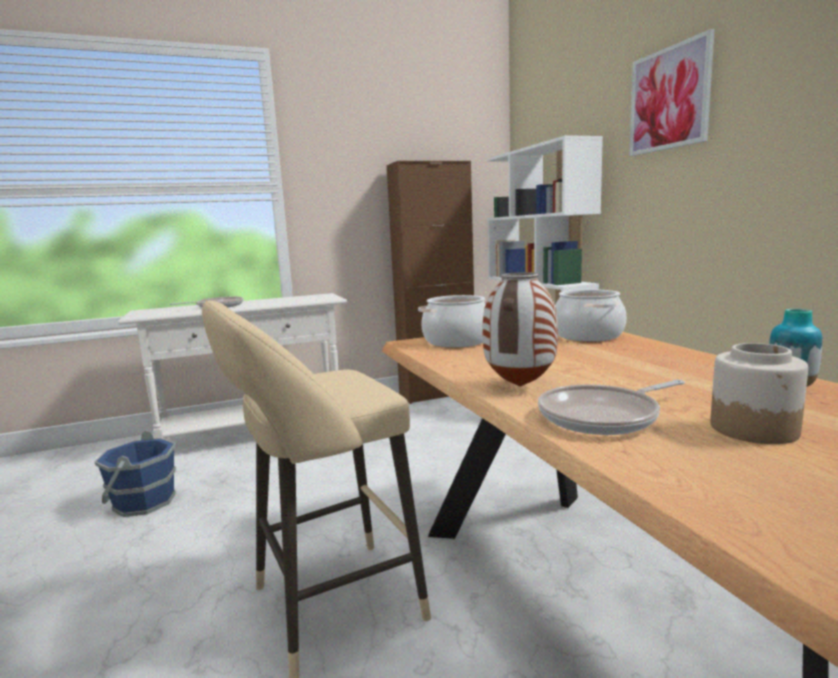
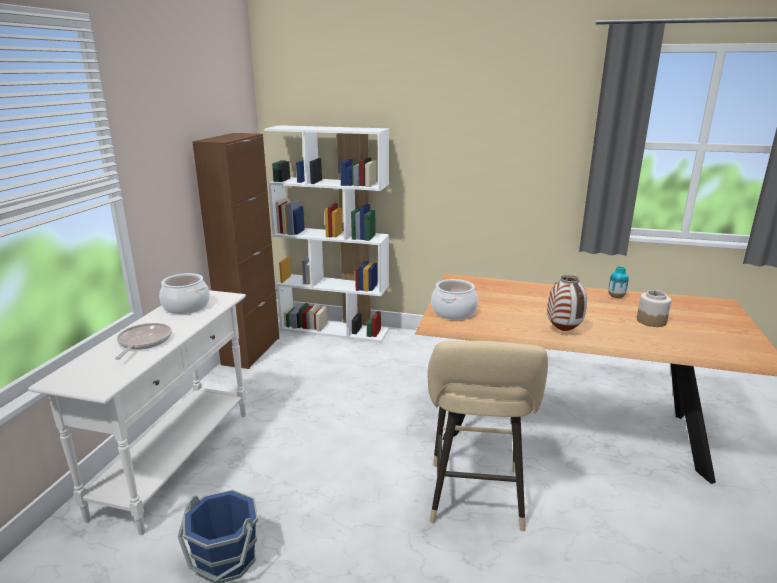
camera: 55 degrees left, 10 degrees up
(588, 336) = (492, 286): cooking pot -> cooking pot (186, 306)
(603, 417) = (619, 333): frying pan -> none
(669, 99) = (445, 115): picture -> none

